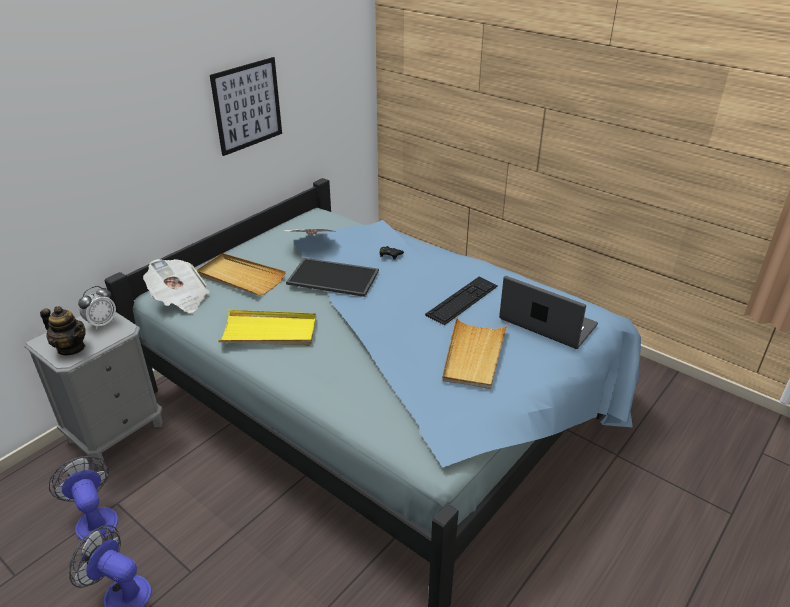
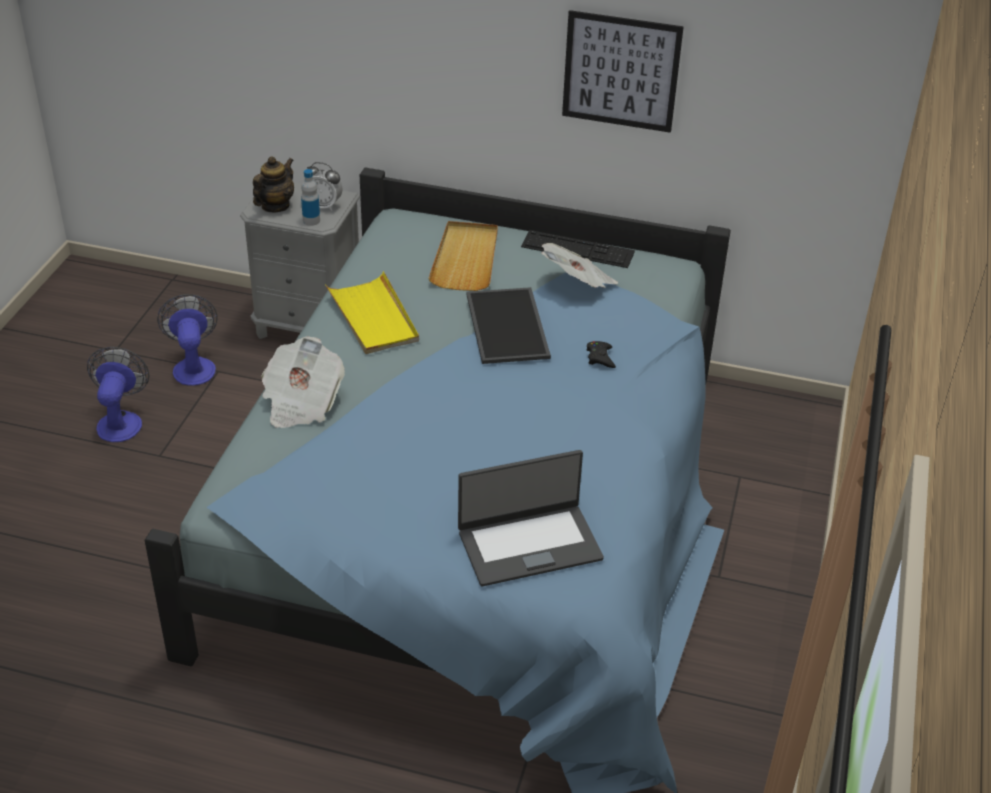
camera: 65 degrees right, 5 degrees up
(71, 348) = (275, 206): teapot -> teapot turned 150 degrees counterclockwise
(95, 519) = (193, 366): fan -> fan turned 45 degrees counterclockwise
(114, 334) = (311, 220): none -> bottle
(180, 298) = (396, 234): newspaper -> newspaper (301, 402)
(462, 300) = (531, 450): keyboard -> keyboard (577, 249)
(473, 355) = (413, 488): beige tray -> none
(547, 323) = (529, 544): laptop -> laptop turned 60 degrees clockwise

